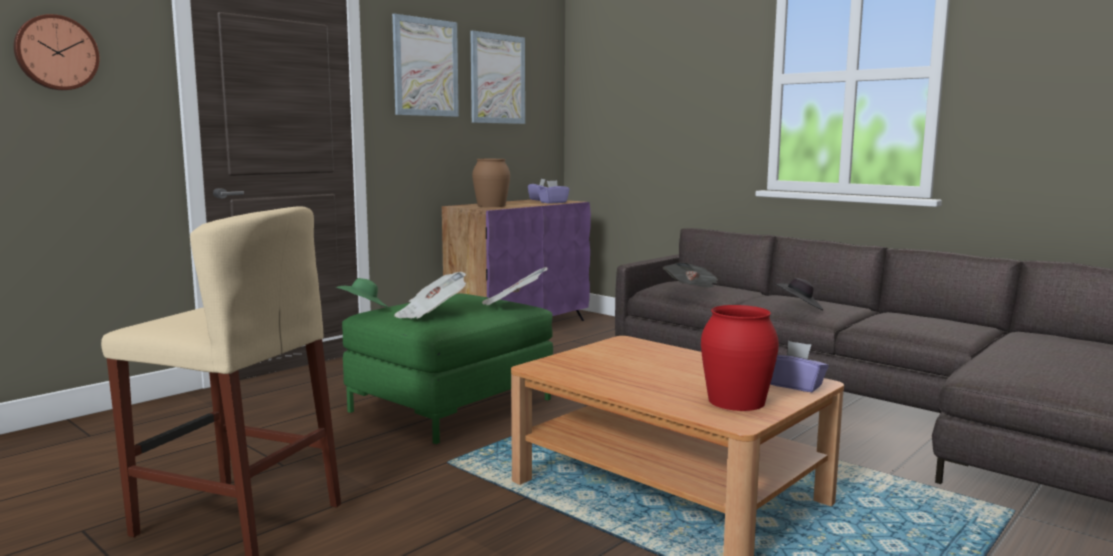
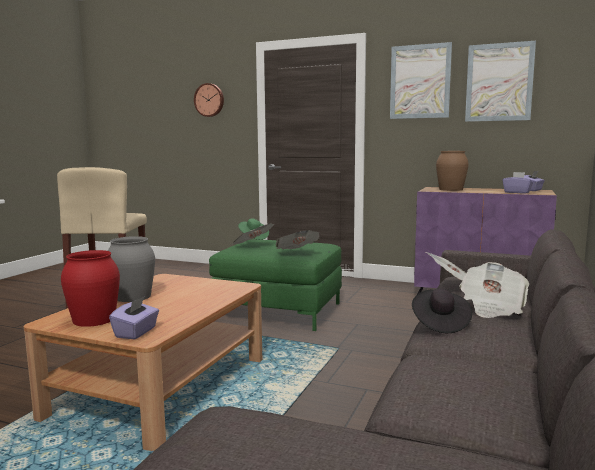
camera: 70 degrees right, 0 degrees up
(636, 383) = (132, 296): none -> grey vase
(762, 294) = (492, 308): none -> newspaper

